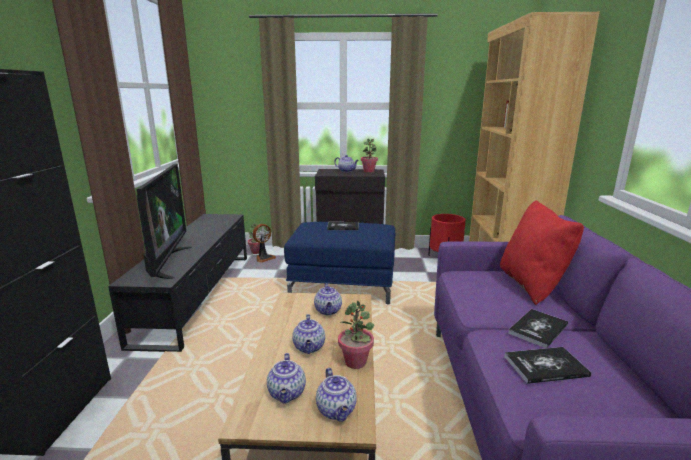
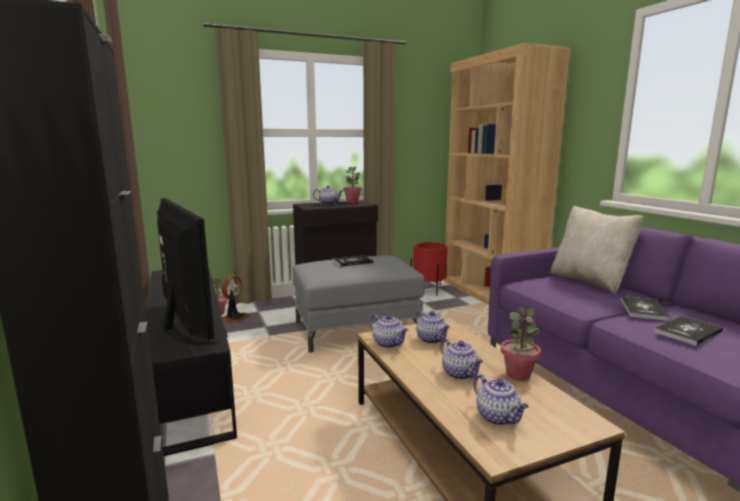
camera: 25 degrees left, 5 degrees down
(337, 411) = (560, 417): teapot -> teapot (389, 343)
(343, 285) = (356, 329): blue ottoman -> grey ottoman
(532, 285) = (589, 281): red pillow -> beige pillow

